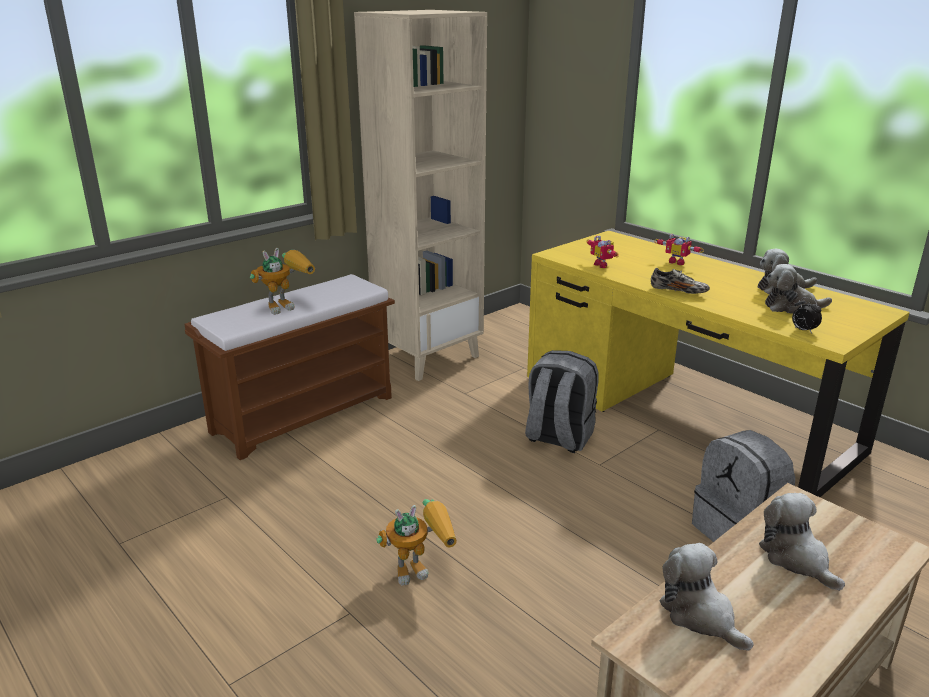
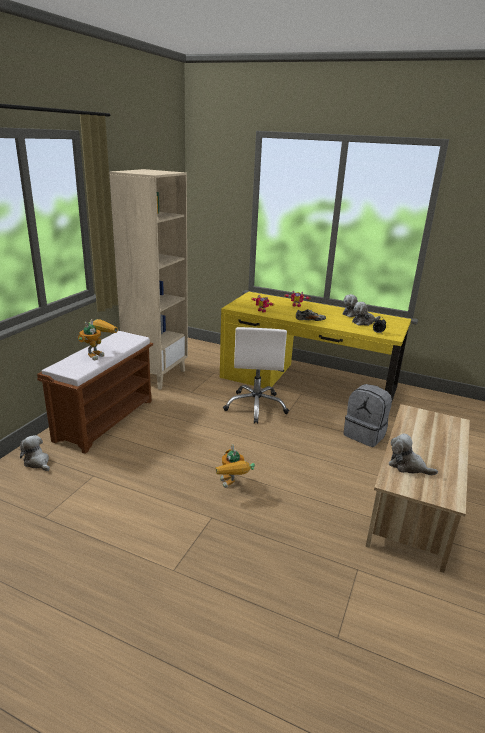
camera: 25 degrees left, 0 degrees up
(421, 568) = (232, 486): toy robot -> toy robot turned 120 degrees clockwise
(558, 437) = (256, 406): grey backpack -> white office chair
(796, 559) = (425, 434): plush toy -> plush toy (37, 462)

